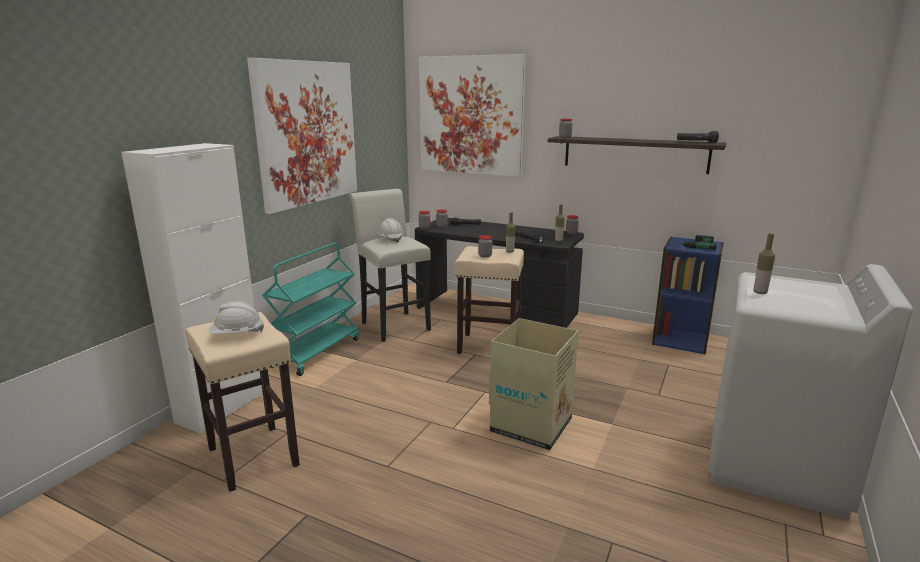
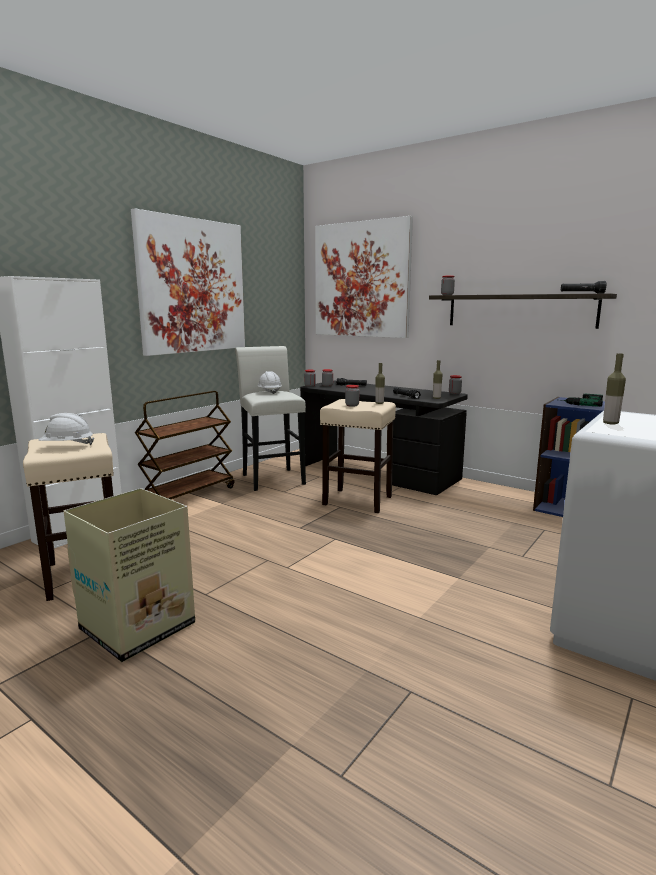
camera: 10 degrees right, 5 degrees down
(316, 352) = (189, 495): turquoise cart -> brown cart
(532, 425) = (371, 571): cardboard box -> cardboard box (140, 626)

